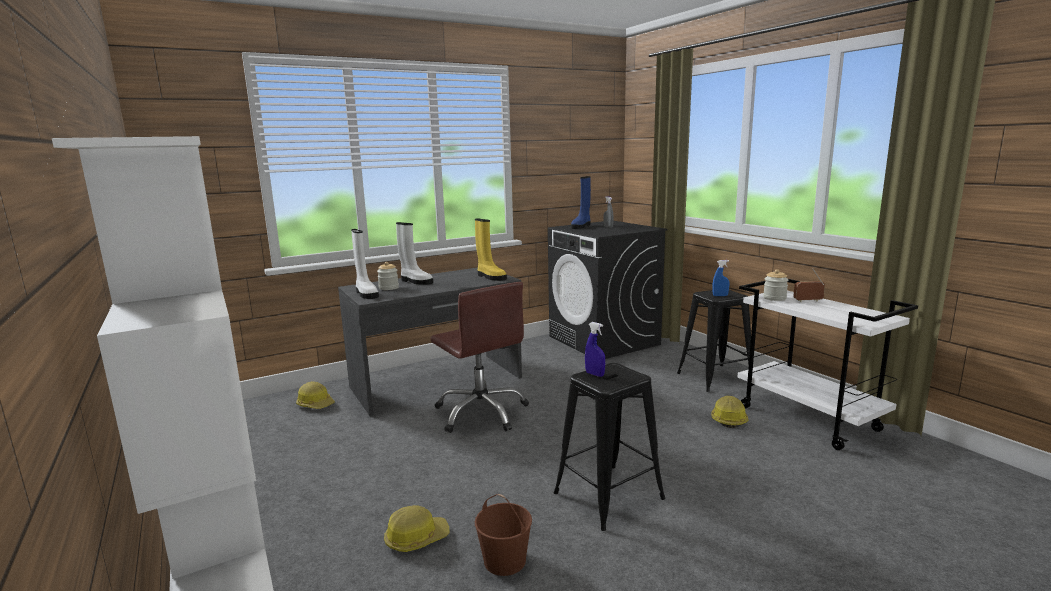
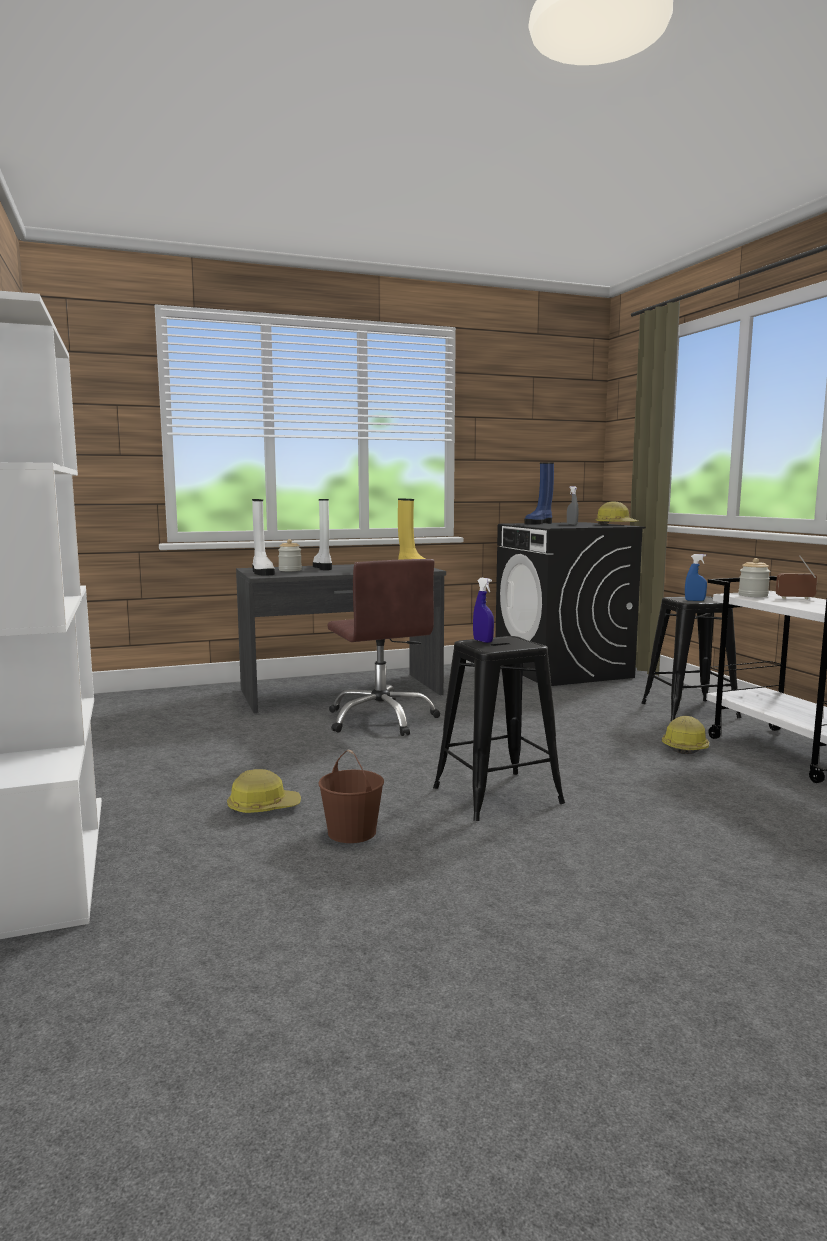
camera: 10 degrees right, 5 degrees down
(316, 404) = (199, 700): hard hat -> hard hat (615, 525)
(415, 281) = (323, 568): white boot -> white boot turned 150 degrees counterclockwise

